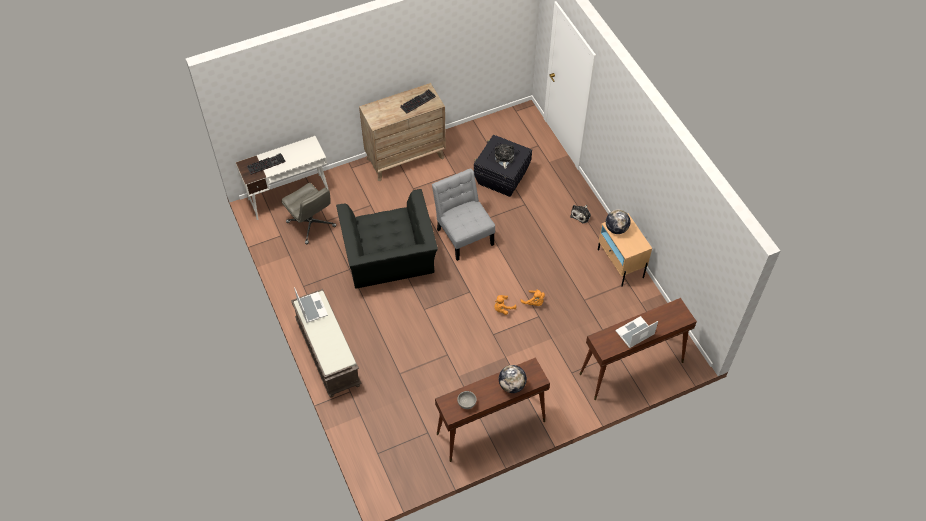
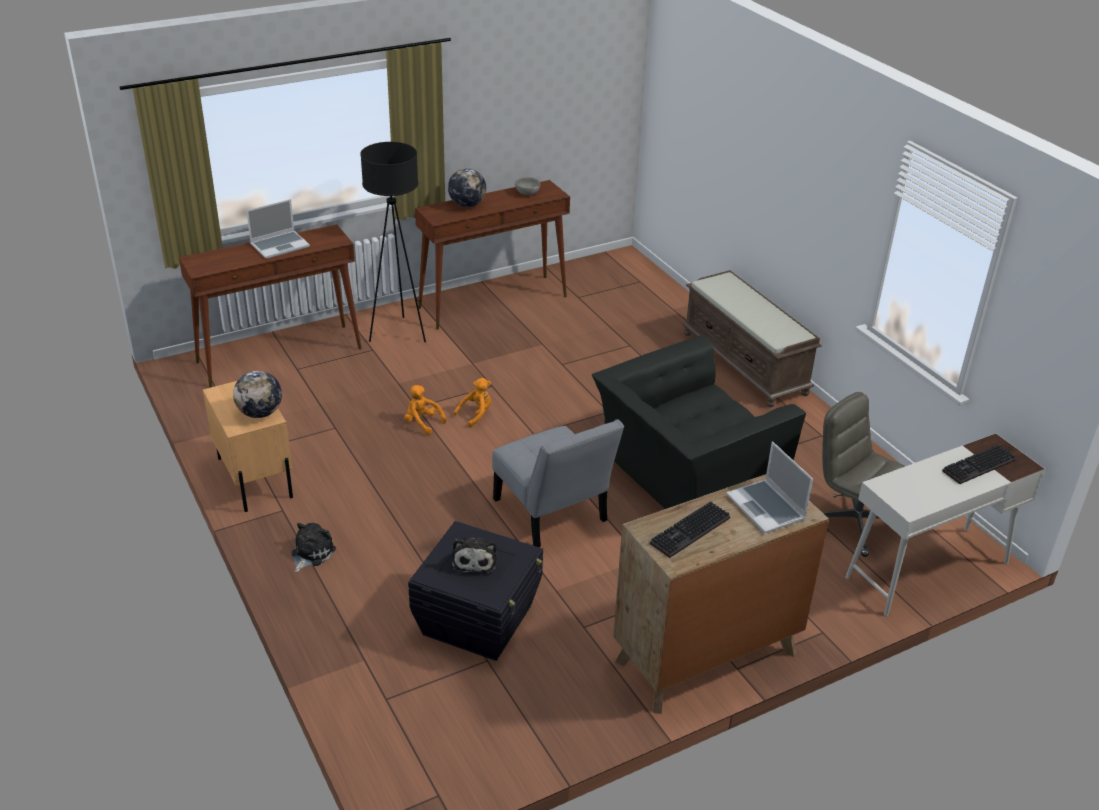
camera: 175 degrees right, 20 degrees down
(311, 308) = (783, 330): laptop -> laptop (767, 508)
(389, 258) = (686, 475): black armchair -> black armchair turned 105 degrees counterclockwise
(556, 390) = (398, 333): none -> black floor lamp

